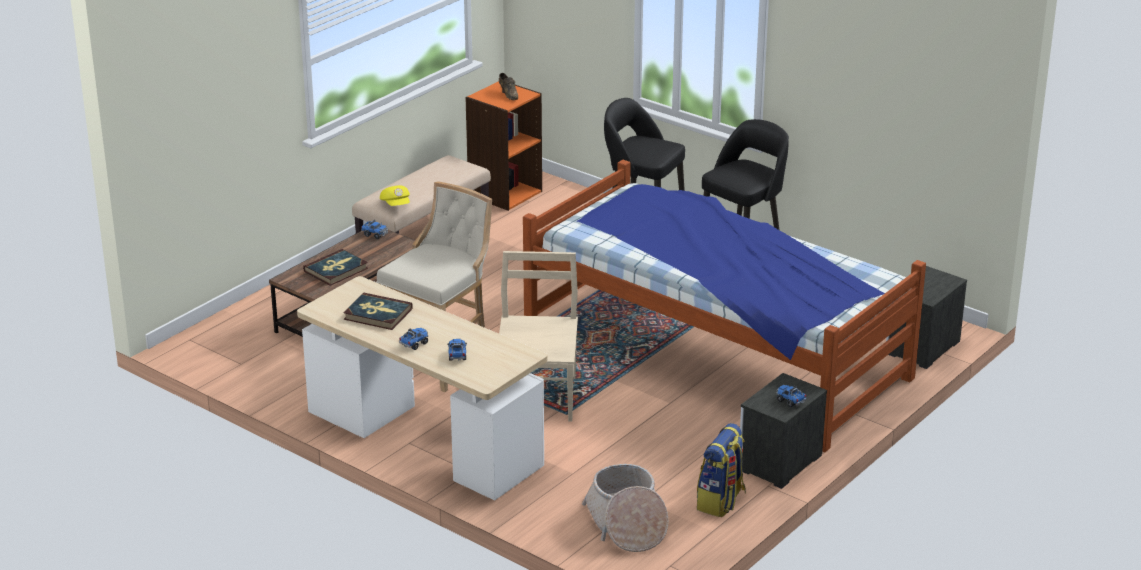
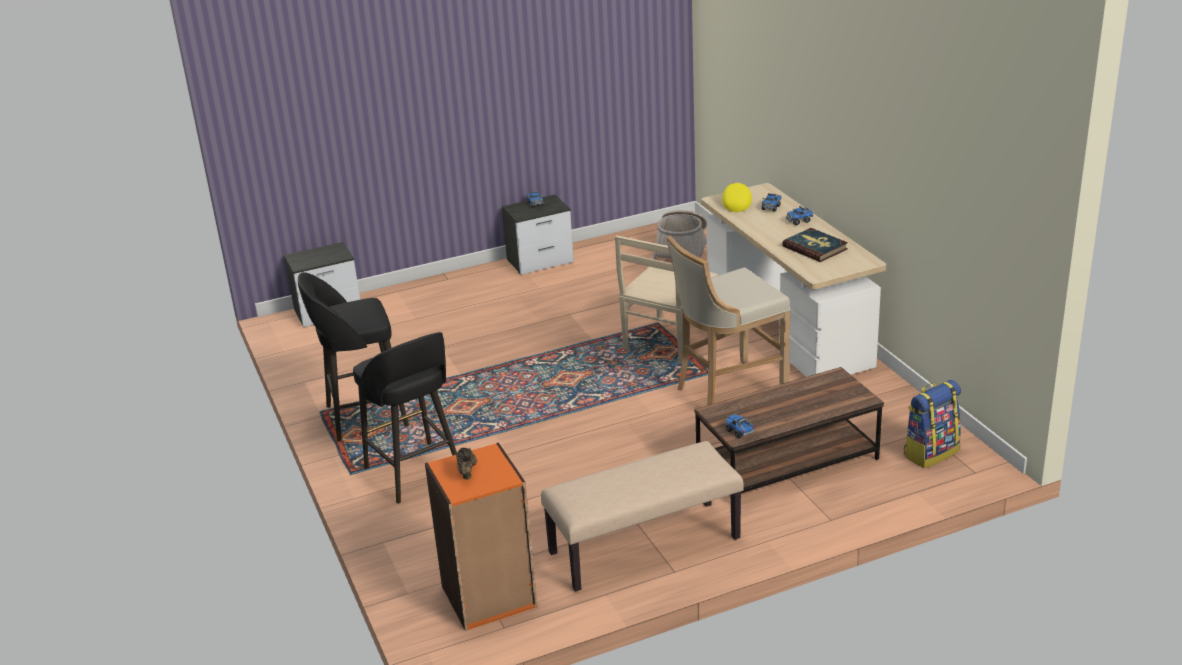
camera: 150 degrees left, 0 degrees up
(336, 270) = (806, 397): book -> none
(396, 205) = (695, 449): yellow cap -> yellow cap (736, 204)
(716, 352) = (487, 344): bed -> none
(721, 501) = (606, 248): backpack -> backpack (930, 453)

